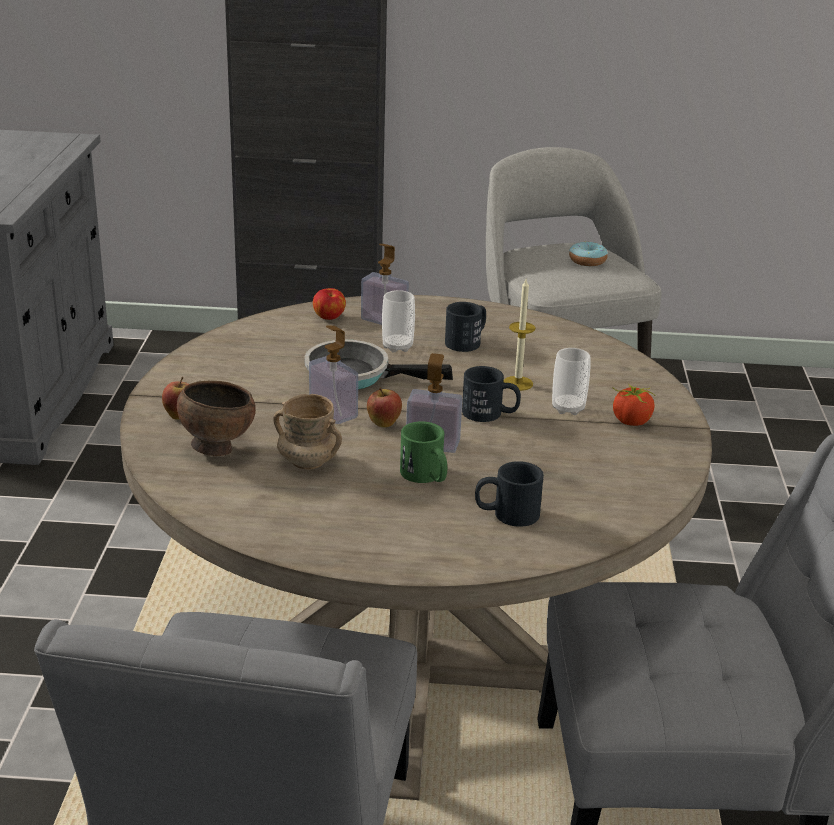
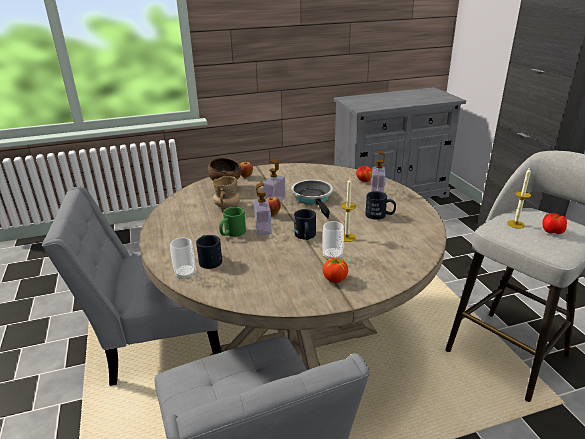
camera: 70 degrees right, 0 degrees up
(397, 347) = (353, 201): cup -> cup (185, 274)
(552, 272) = (515, 224): none -> candle
(587, 261) = (552, 231): donut -> tomato

